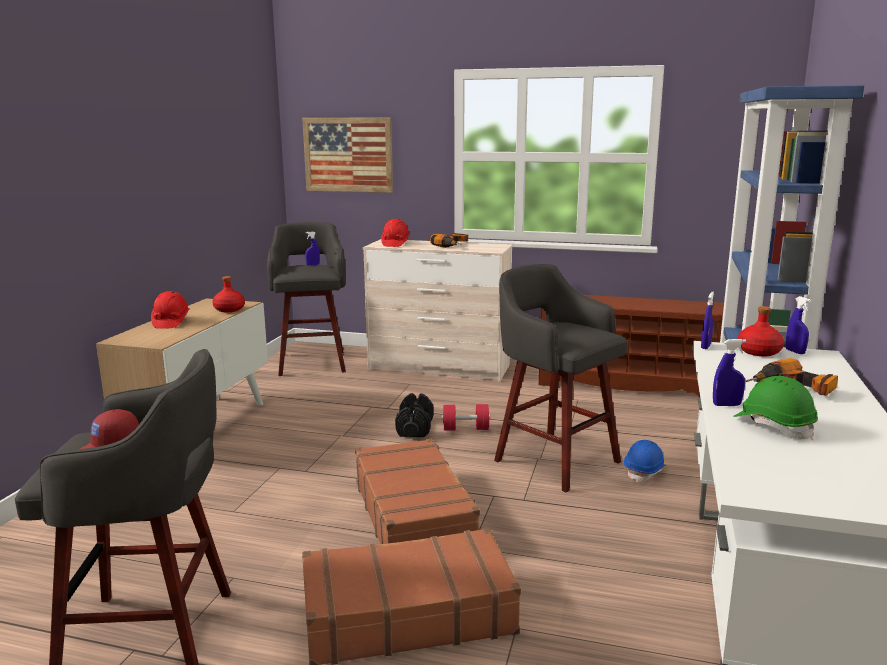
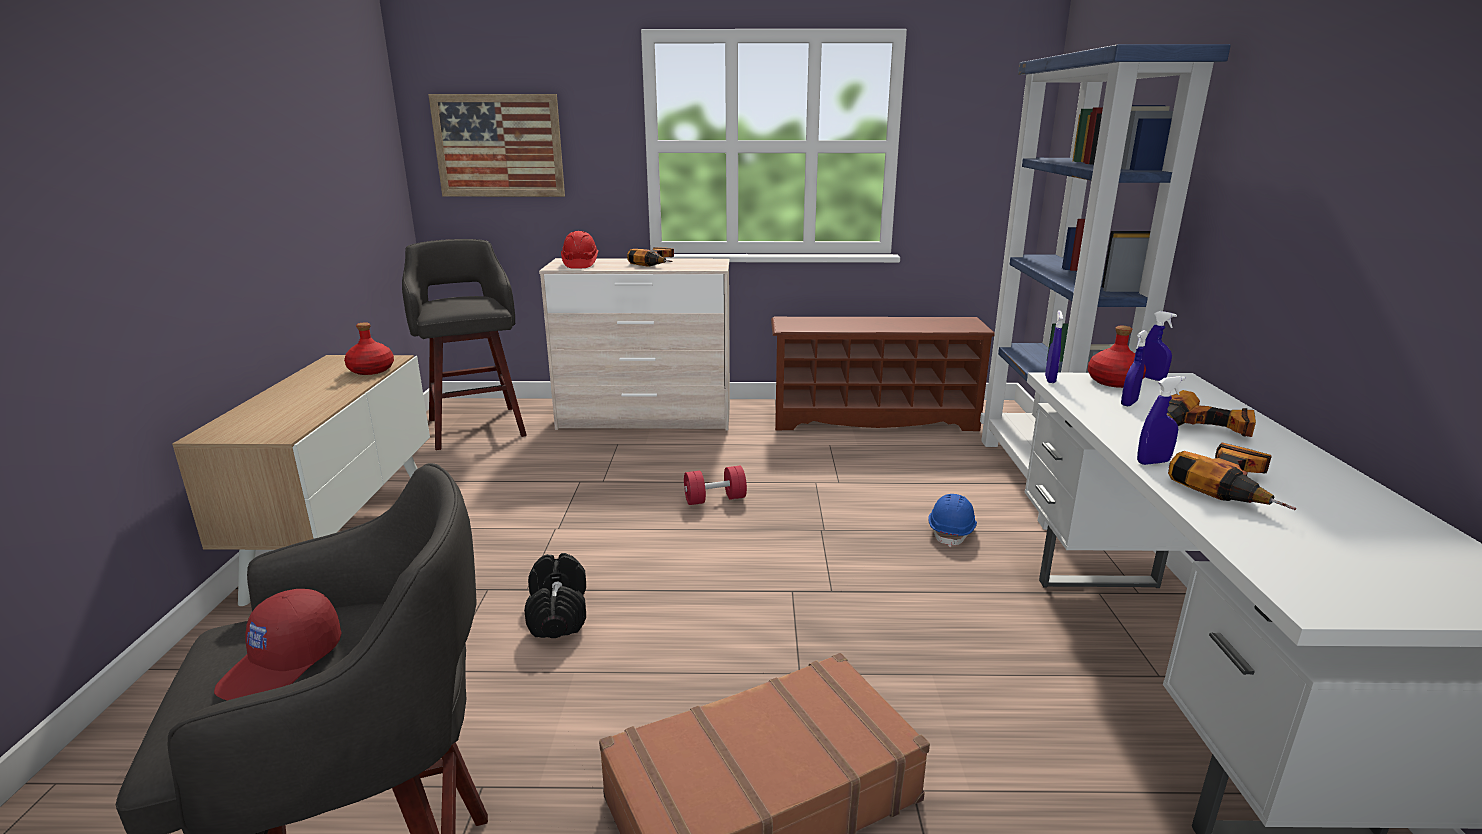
camera: 15 degrees left, 5 degrees up
(170, 322) = (287, 397): red hard hat -> none
(313, 265) = (467, 297): blue spray bottle -> blue spray bottle (1129, 403)
(414, 514) = (702, 634): brown suitcase -> none
(415, 428) = (650, 506): black dumbbell -> black dumbbell (558, 613)
(554, 460) = (841, 529): grey stool -> none
(773, 426) = (1235, 488): green hard hat -> power drill

